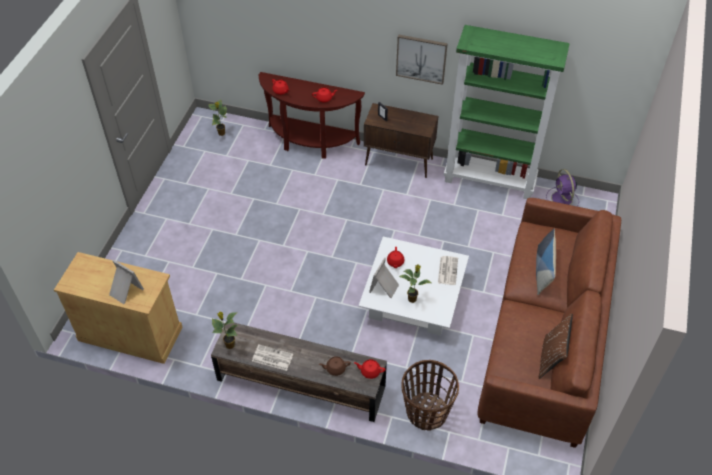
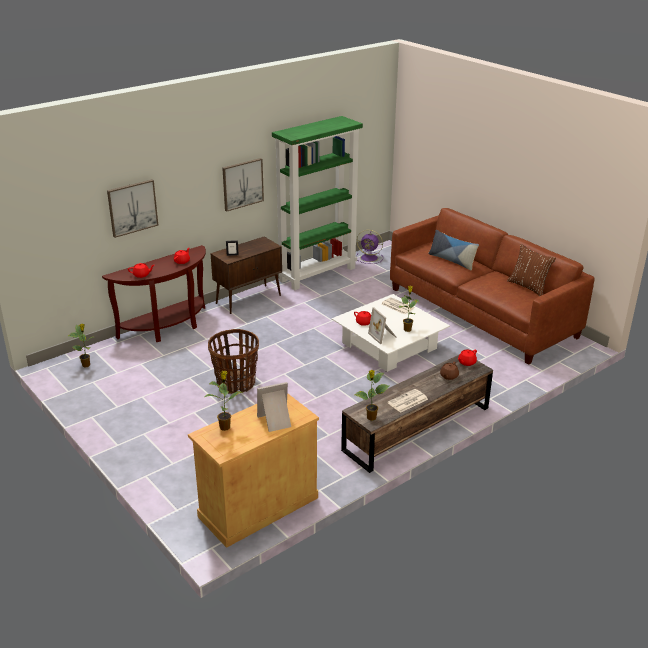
camera: 55 degrees left, 20 degrees down
(99, 266) = (225, 427): none -> potted plant
(295, 30) = (132, 207): none -> picture
(426, 412) = (499, 382): basket -> basket (235, 384)

